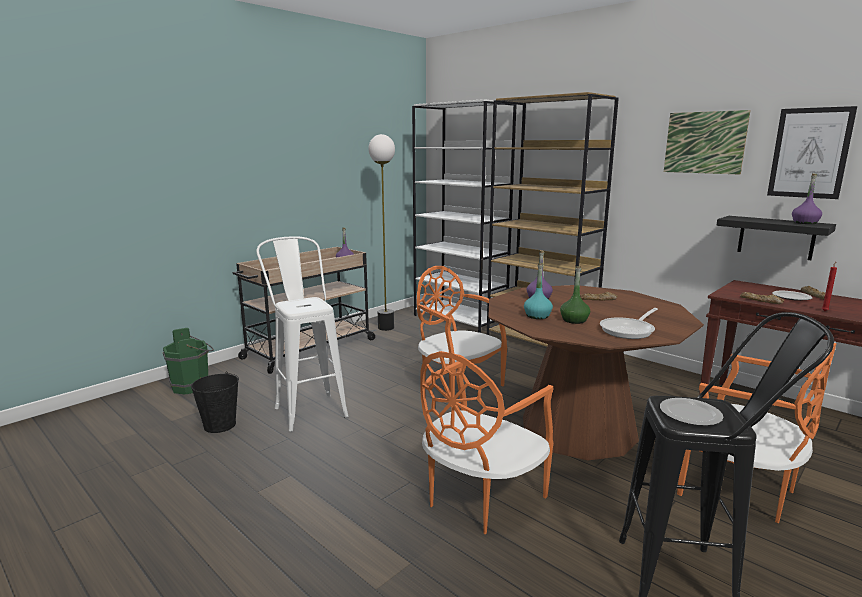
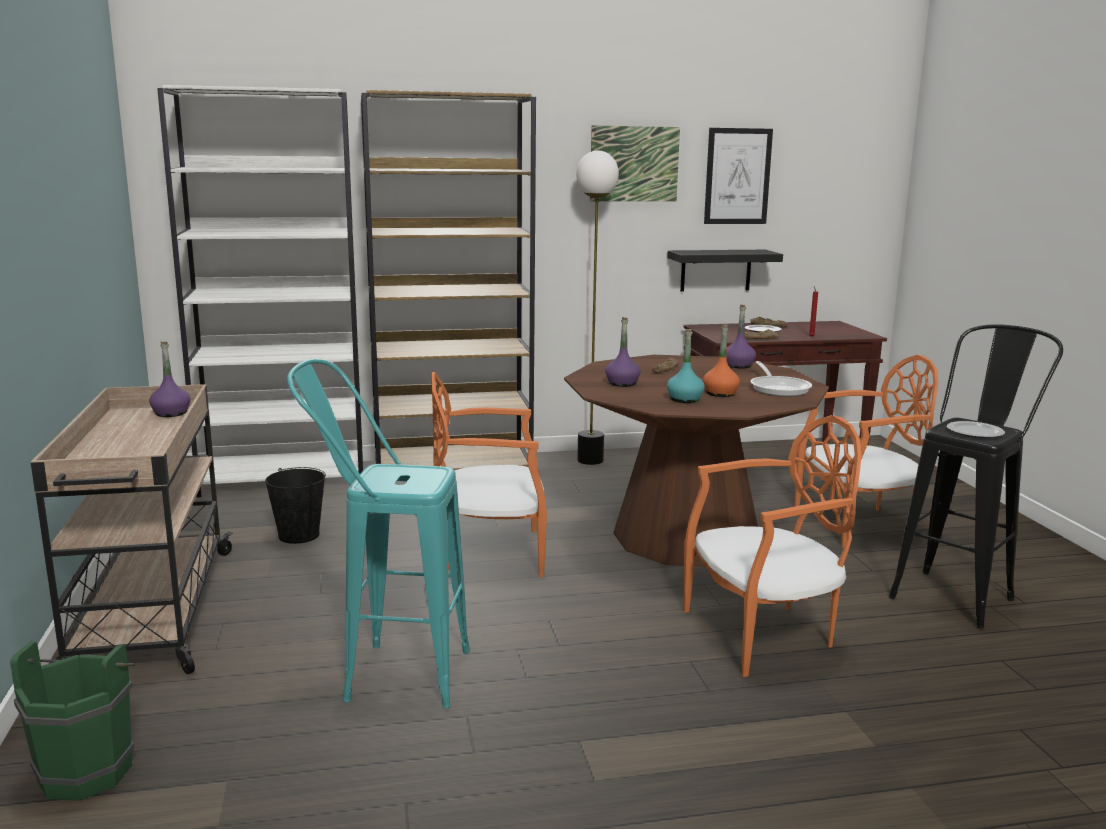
camera: 55 degrees left, 0 degrees up
(219, 425) = (324, 771): black bucket -> black bucket (298, 535)
(307, 407) = (387, 674): white stool -> turquoise stool
(385, 327) = (199, 530): floor lamp -> floor lamp (589, 460)
(479, 498) = (764, 634): orange chair -> orange chair turned 90 degrees counterclockwise
(574, 320) = (720, 393): green bottle -> orange bottle
(805, 223) = (749, 251): purple bottle -> purple bottle (738, 366)

